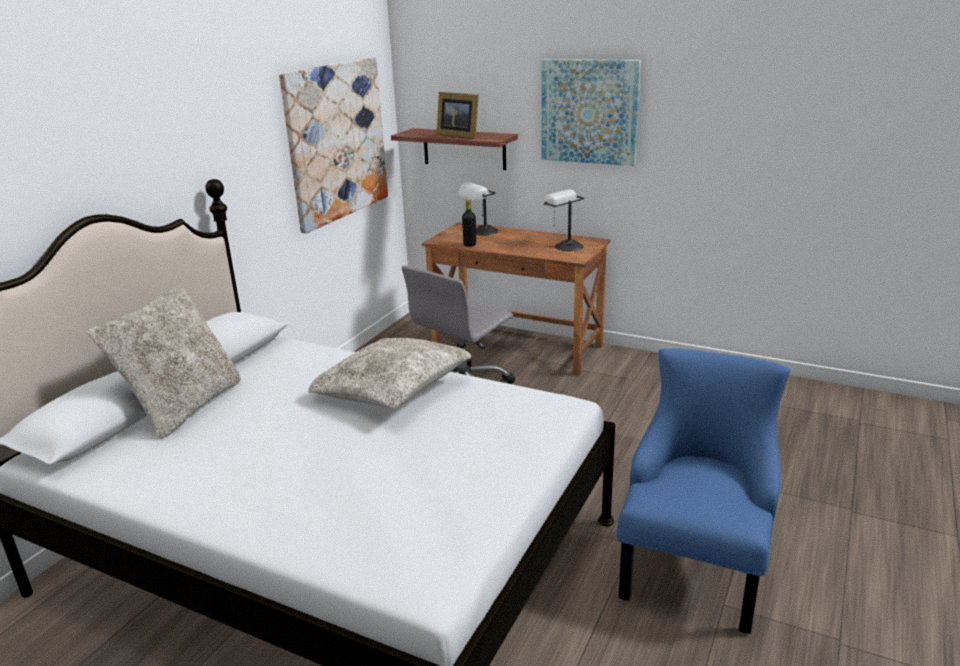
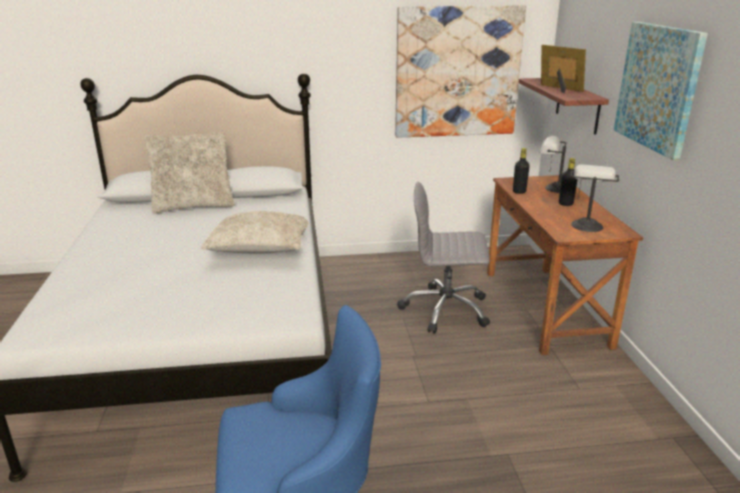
camera: 55 degrees right, 0 degrees up
(458, 135) = (559, 89): picture frame -> picture frame turned 135 degrees clockwise
(519, 239) = (565, 204): none -> black bottle

